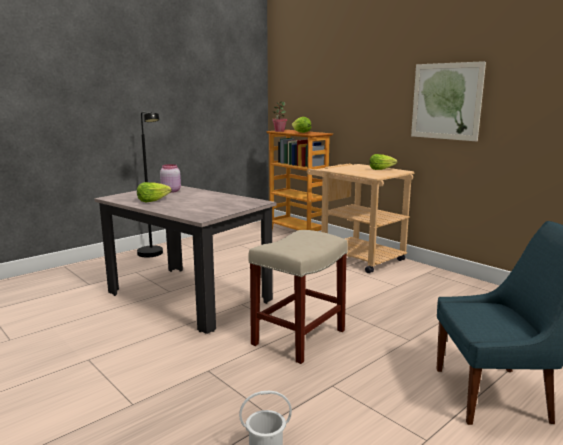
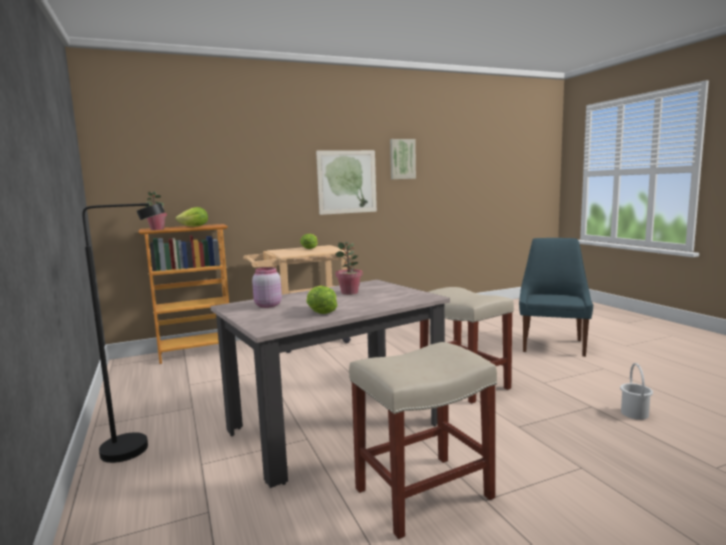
camera: 70 degrees left, 5 degrees down
(98, 336) = (422, 494): none -> beige stool
(214, 200) = (349, 292): none -> potted plant
(526, 72) = (402, 159): none -> picture

